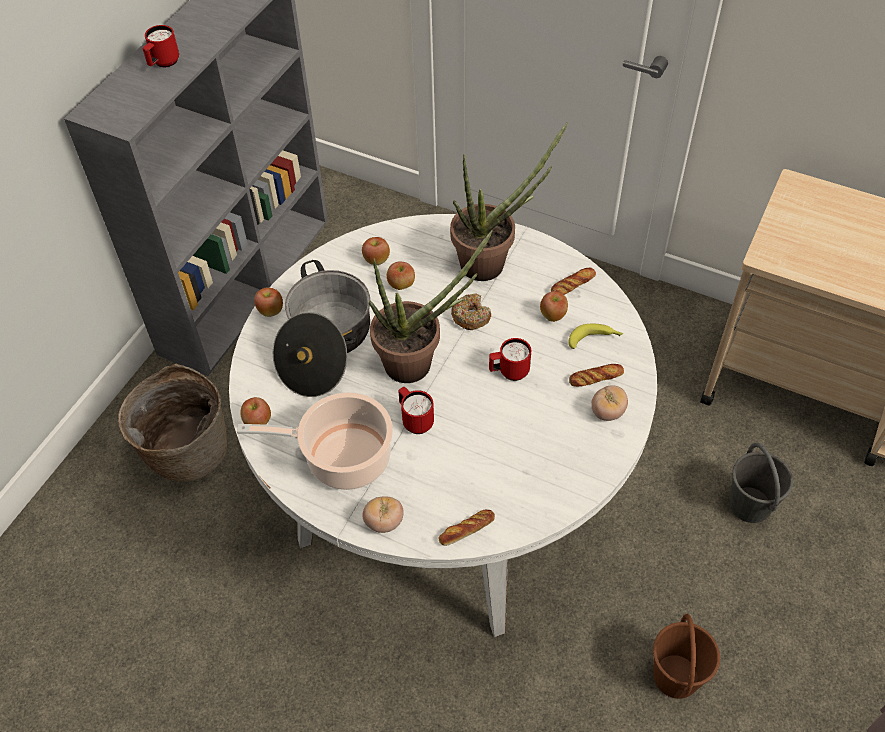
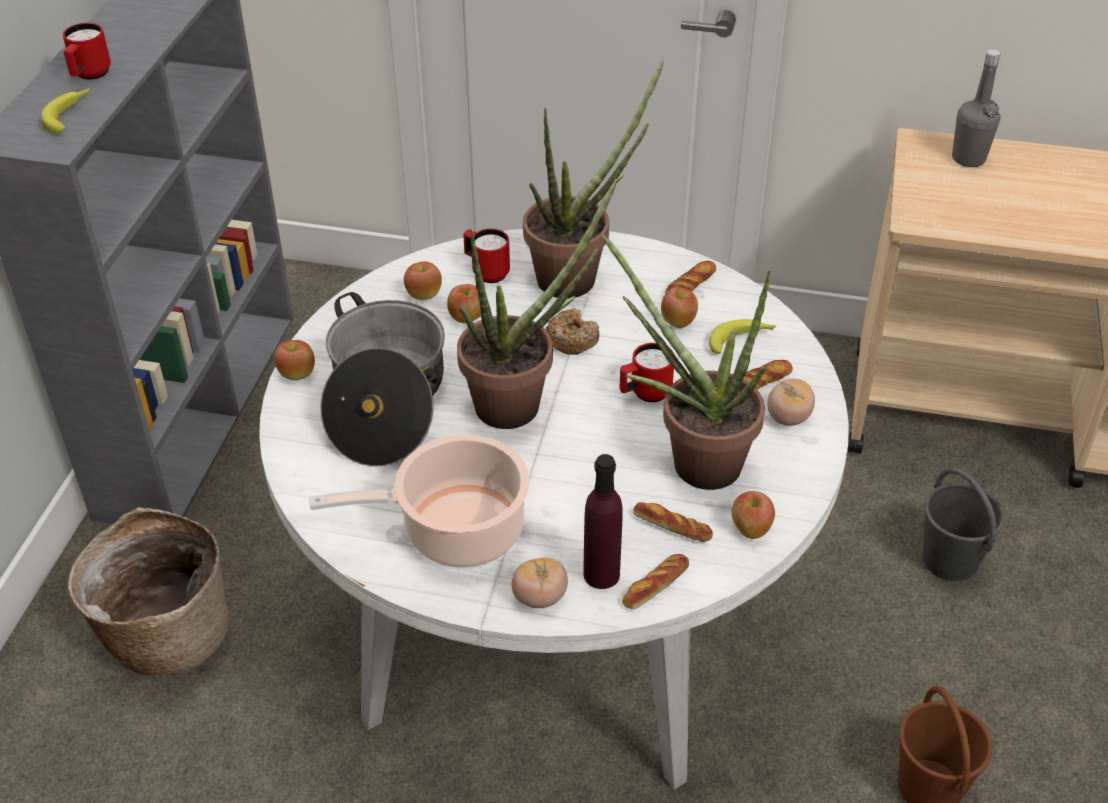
camera: 15 degrees left, 10 degrees down
(141, 97) = (70, 115): none -> banana
(257, 422) = (321, 509): apple -> apple (750, 530)
(415, 420) = (539, 469): red mug -> red mug (486, 272)
(432, 513) = (601, 574): none -> purple bottle
(493, 485) = (672, 526): none -> bread
(525, 434) = (692, 461): none -> potted plant
(830, 206) = (968, 158): none -> grey bottle

